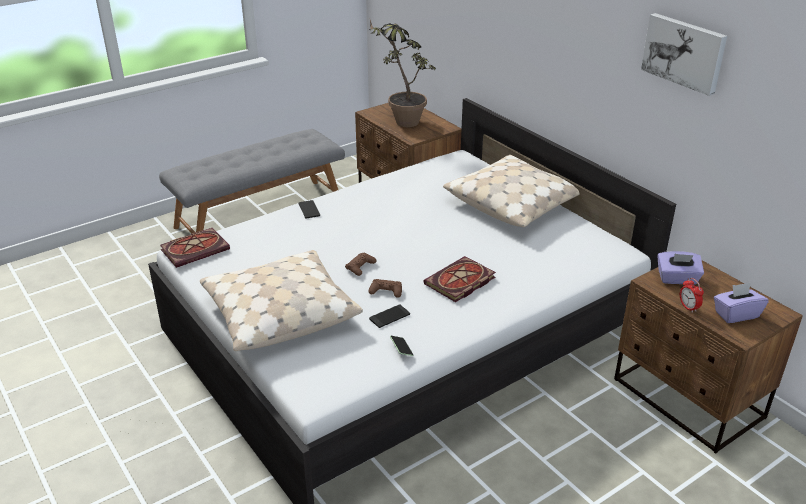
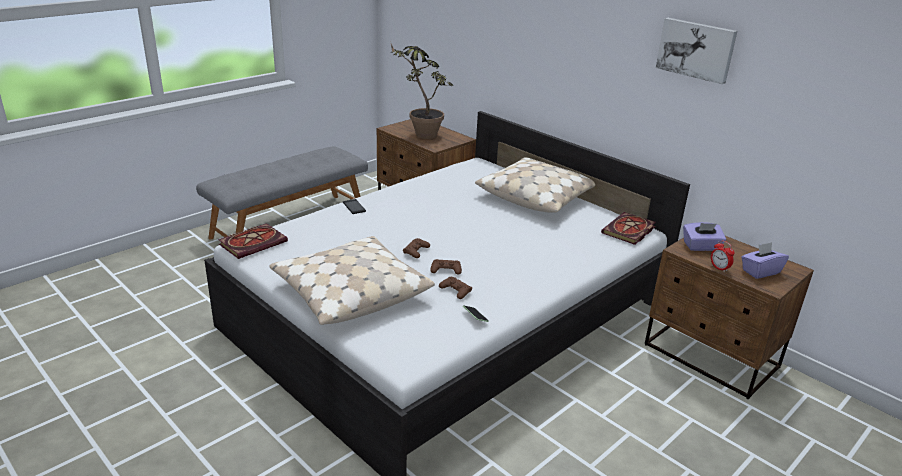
camera: 10 degrees left, 5 degrees down
(389, 316) = (455, 290): phone -> brown game controller
(459, 282) = (510, 260): book -> book (629, 231)

